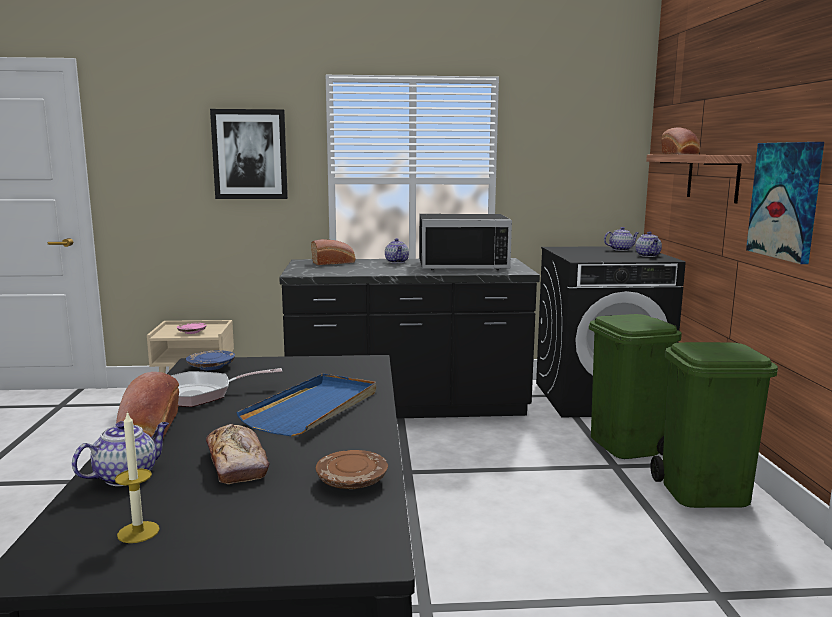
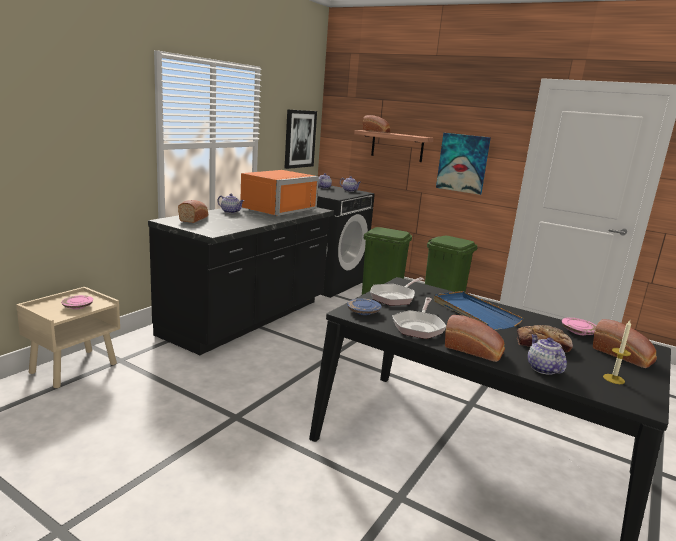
camera: 55 degrees left, 5 degrees up
(250, 154) = (95, 122): picture -> picture (299, 139)
(275, 531) = (623, 356): none -> bread
(295, 367) = (394, 297): none -> frying pan
(352, 481) = (578, 332): brown plate -> pink plate
(462, 265) = (275, 209): black microwave -> orange microwave

